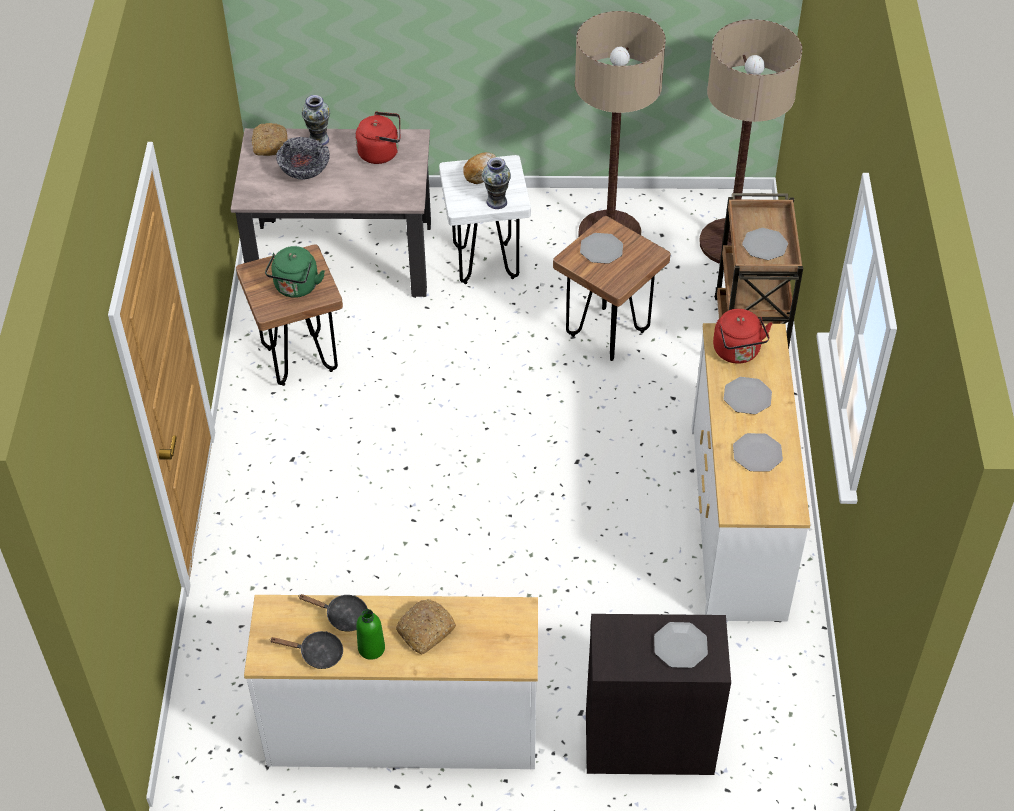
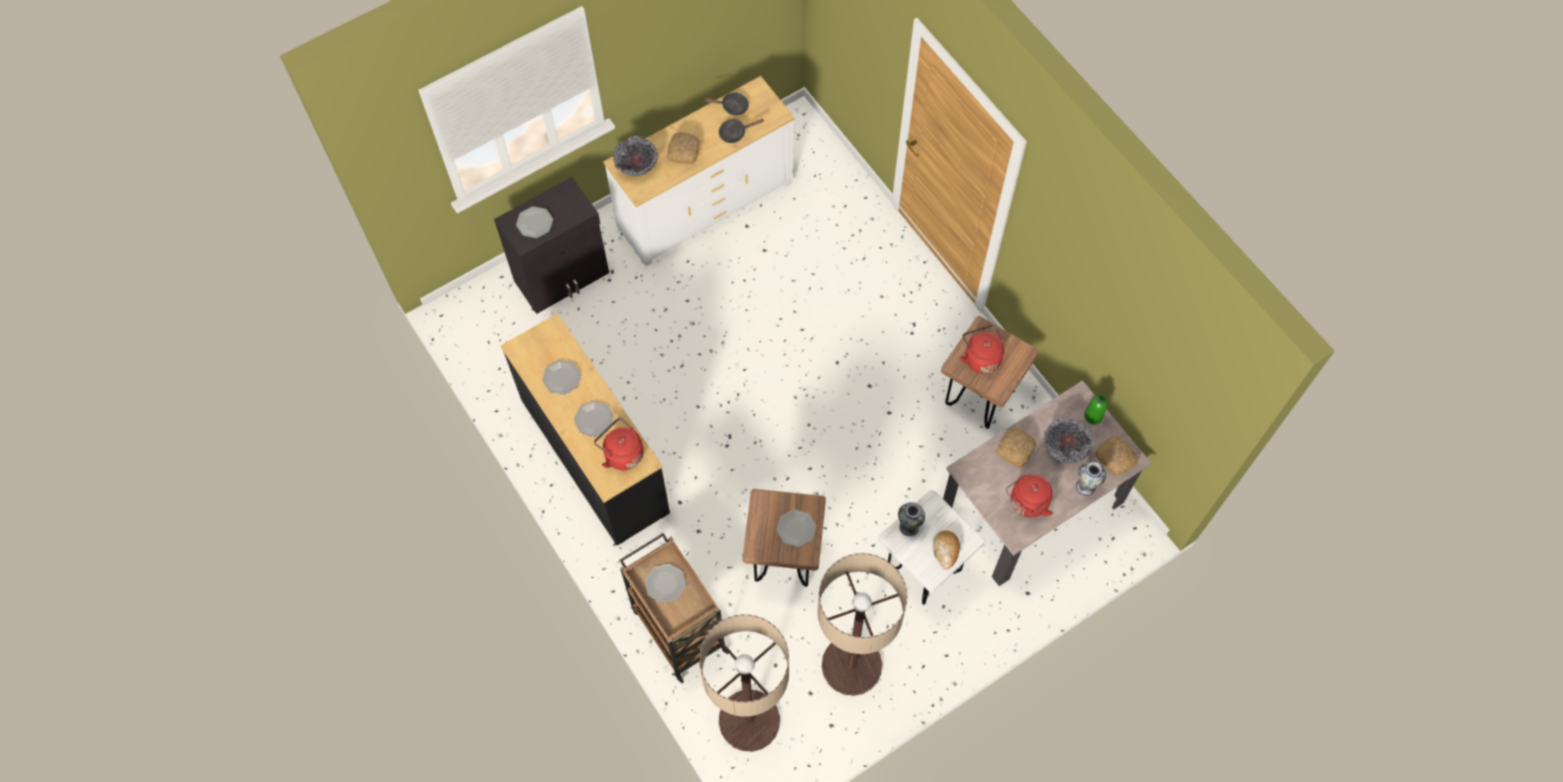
camera: 145 degrees right, 15 degrees up
(296, 288) = (980, 357): green kettle -> red kettle
(317, 653) = (732, 106): black frying pan -> black frying pan turned 150 degrees counterclockwise
(348, 192) = (1015, 448): none -> bread
(371, 648) = (705, 125): green bottle -> green bottle (1093, 416)
(498, 646) = (637, 165): none -> bowl
(738, 520) = (594, 456): white dresser -> black dresser

